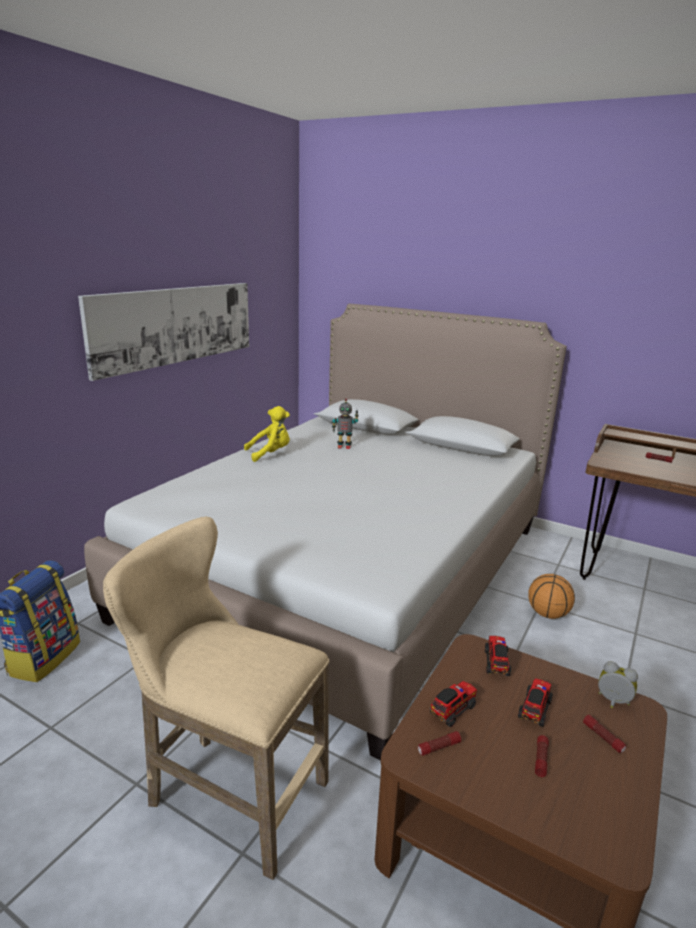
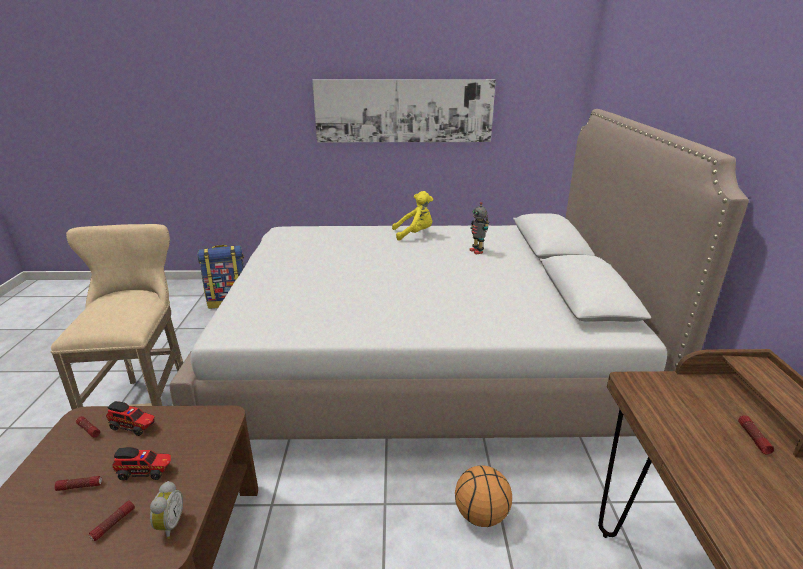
camera: 60 degrees right, 5 degrees up
(270, 454) = (414, 234): yellow plush toy -> yellow plush toy turned 45 degrees counterclockwise
(496, 662) = (207, 435): toy truck -> none

